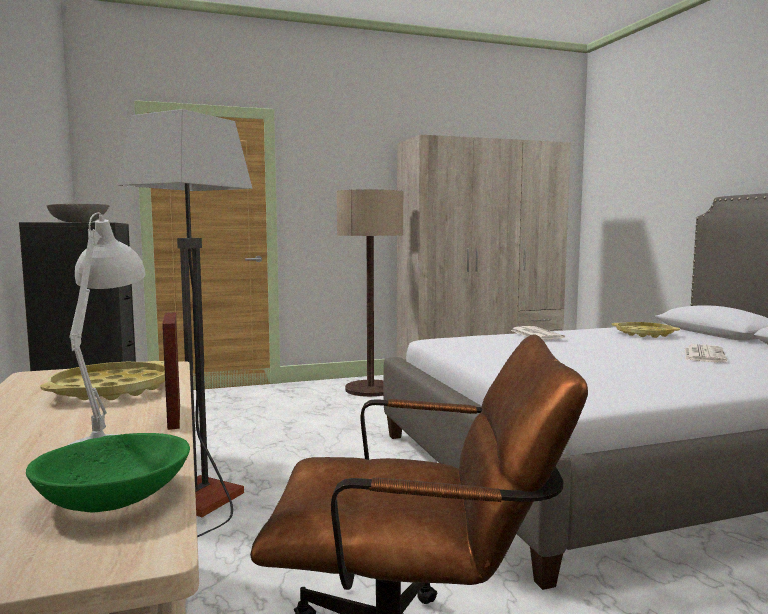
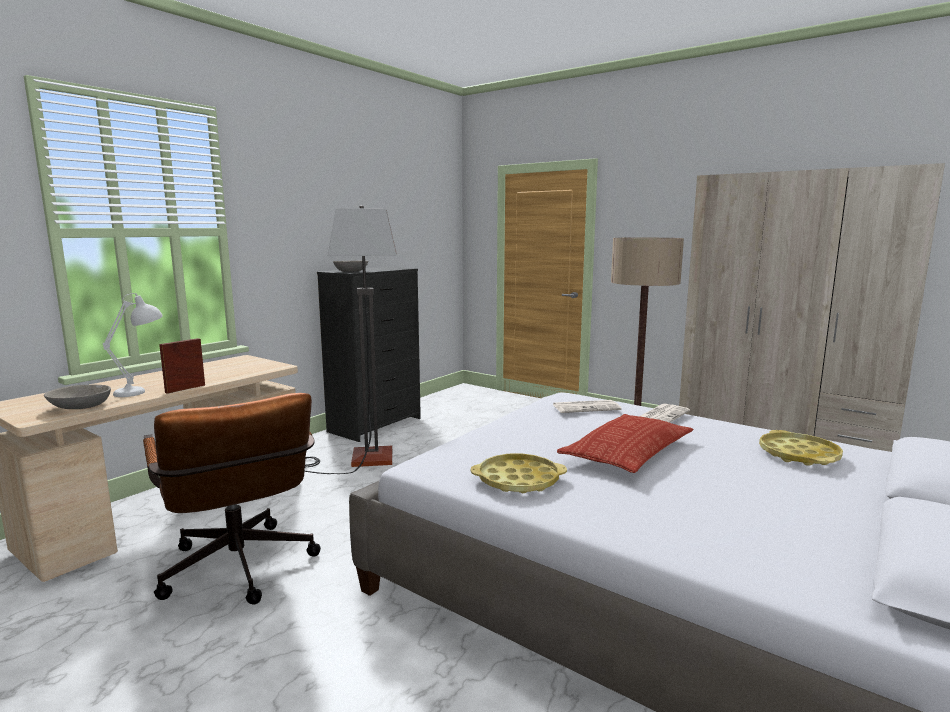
camera: 55 degrees right, 5 degrees up
(110, 390) = (224, 372): yellow tray -> yellow tray (518, 480)
(114, 497) = (80, 406): green bowl -> grey bowl
(605, 354) = (627, 452): none -> pillow
(703, 354) = (730, 493): newspaper -> newspaper (587, 407)

